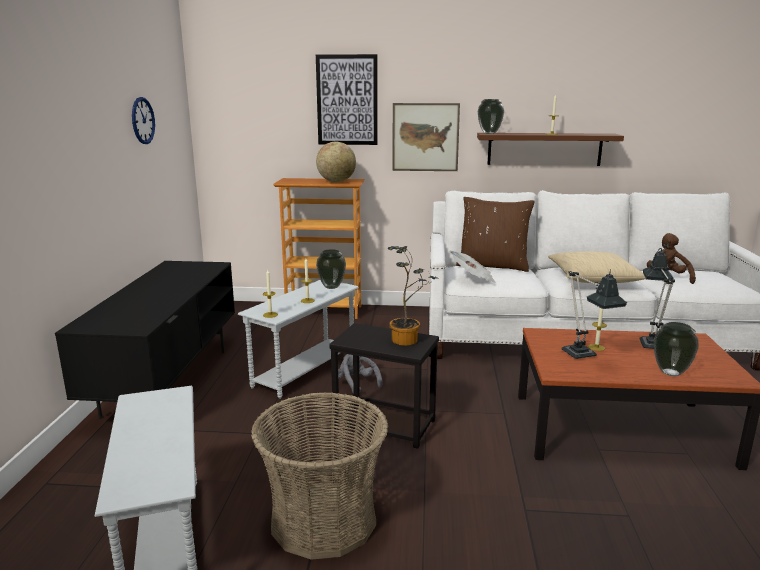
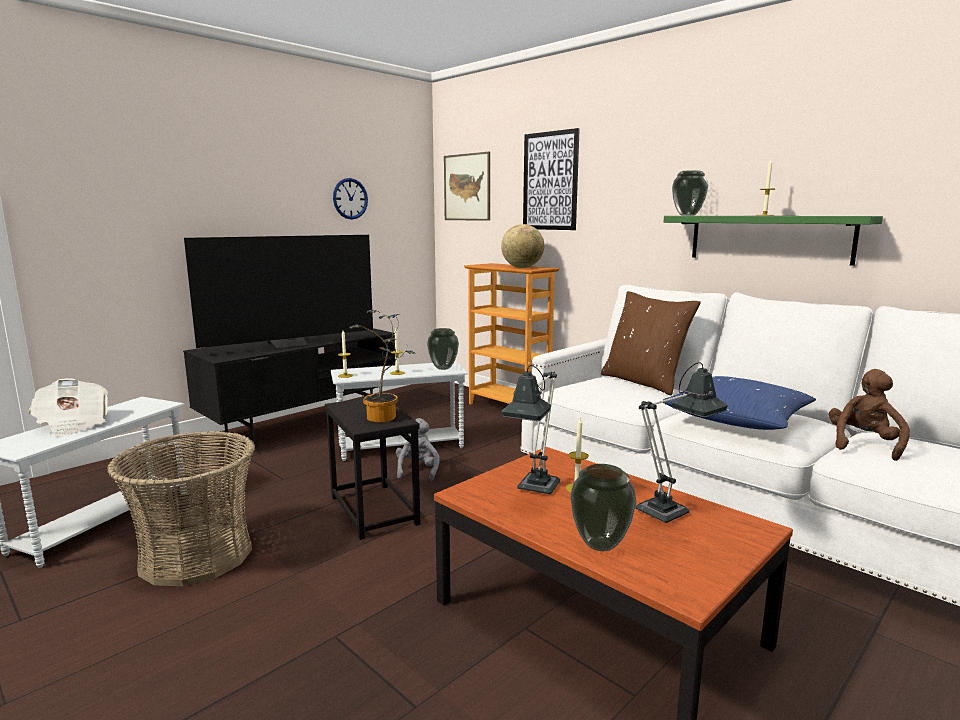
camera: 40 degrees right, 5 degrees down
(163, 296) = (290, 344): none -> television
(425, 137) = (623, 222): picture -> picture (467, 187)
(472, 278) = (579, 386): newspaper -> newspaper (73, 424)
(544, 149) = (768, 238): brown shelf -> green shelf
(593, 279) = (738, 419): beige pillow -> blue pillow

